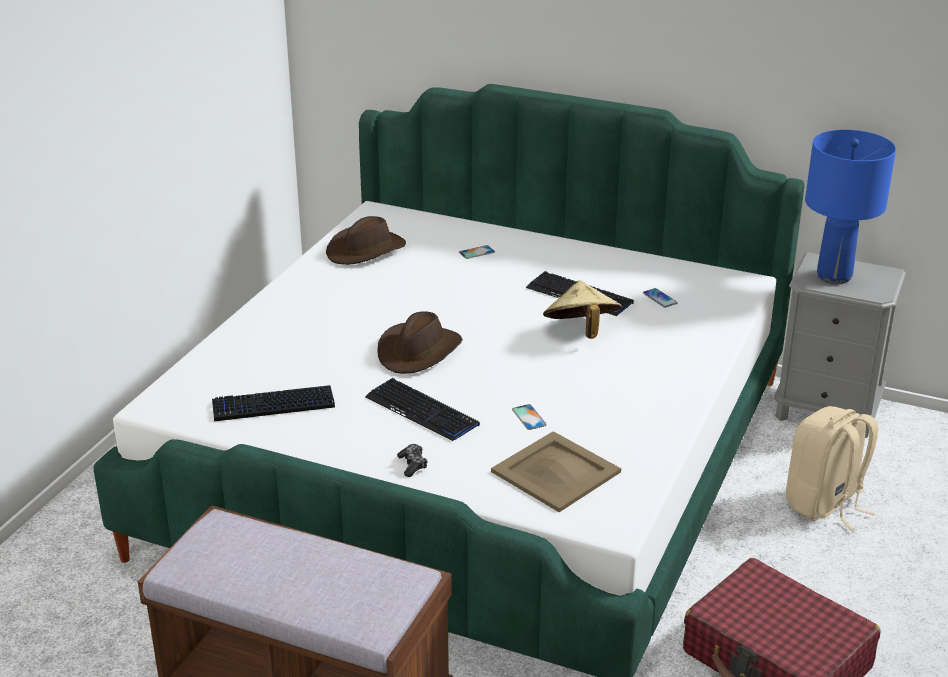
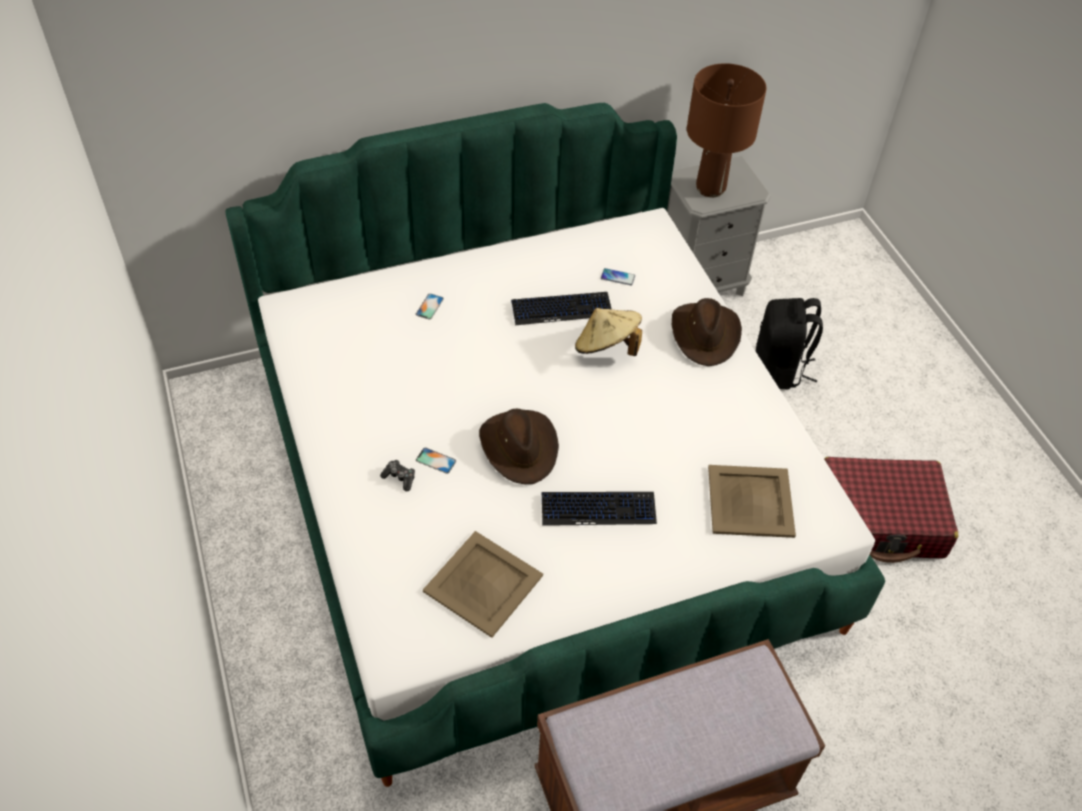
camera: 45 degrees left, 20 degrees up
(273, 404) = (483, 584): keyboard -> beige tray
(366, 250) = (336, 359): brown hat -> brown hat (705, 335)
(413, 465) = (657, 567): game controller -> game controller (400, 478)
(529, 417) = (673, 461): phone -> phone (436, 460)
(825, 505) = (779, 369): beige backpack -> black backpack
(833, 276) = (710, 188): blue table lamp -> brown table lamp

